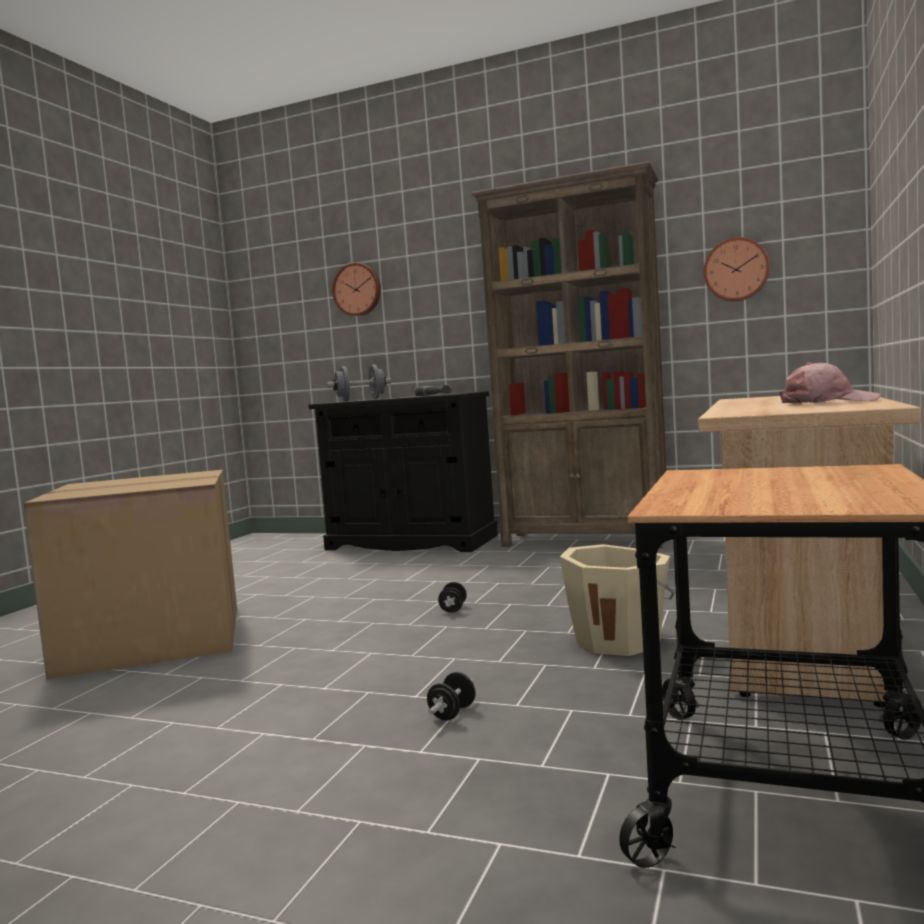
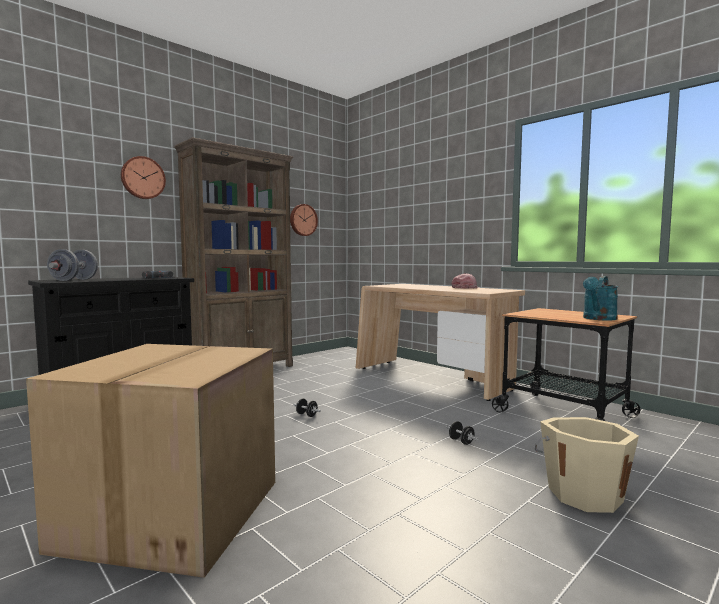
camera: 65 degrees left, 0 degrees up
(357, 290) = (39, 179): wall clock -> wall clock (142, 178)
(620, 640) = (410, 400): beige bucket -> beige bucket (583, 494)
(739, 502) = (598, 319): none -> turquoise watering can

